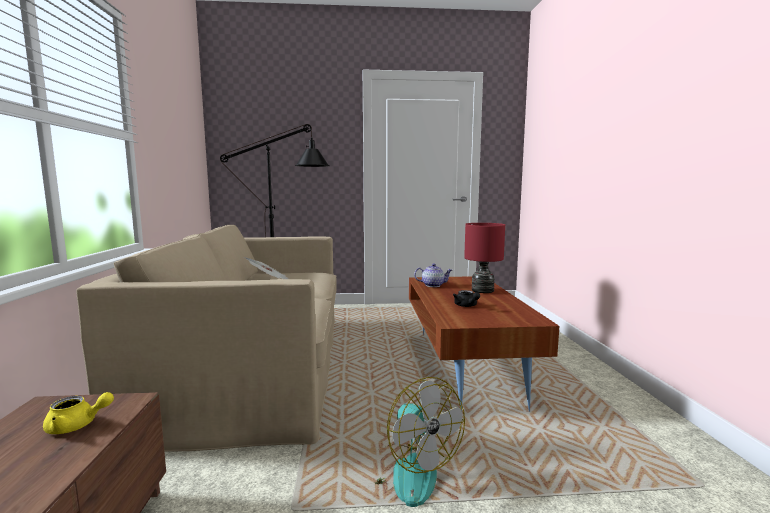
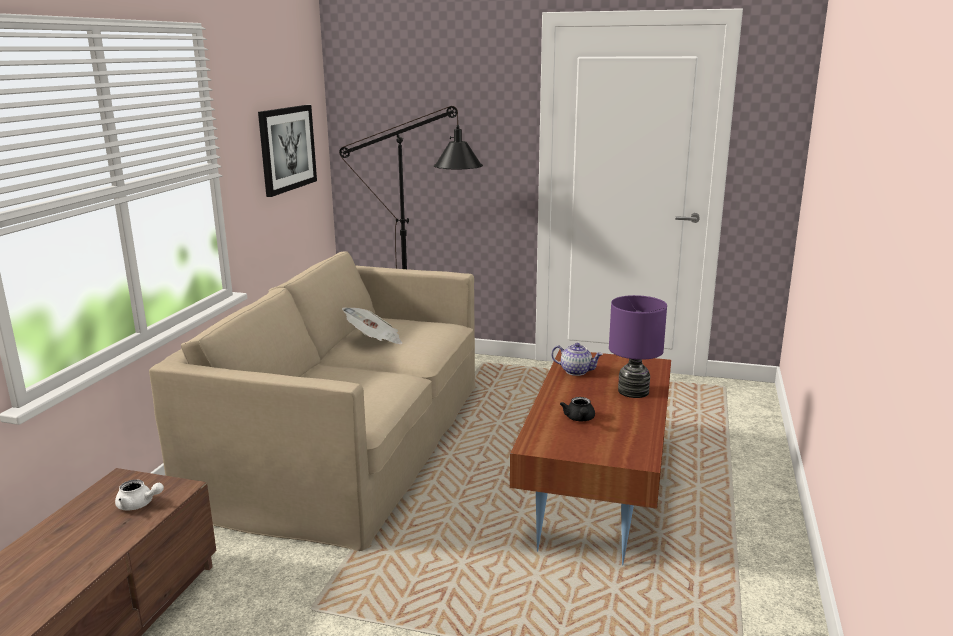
camera: 20 degrees right, 10 degrees up
(77, 426) = (139, 505): yellow teapot -> white teapot
(181, 148) = (287, 148): none -> picture
(405, 472) = (432, 600): fan -> none
(482, 290) = (633, 392): red table lamp -> purple table lamp

